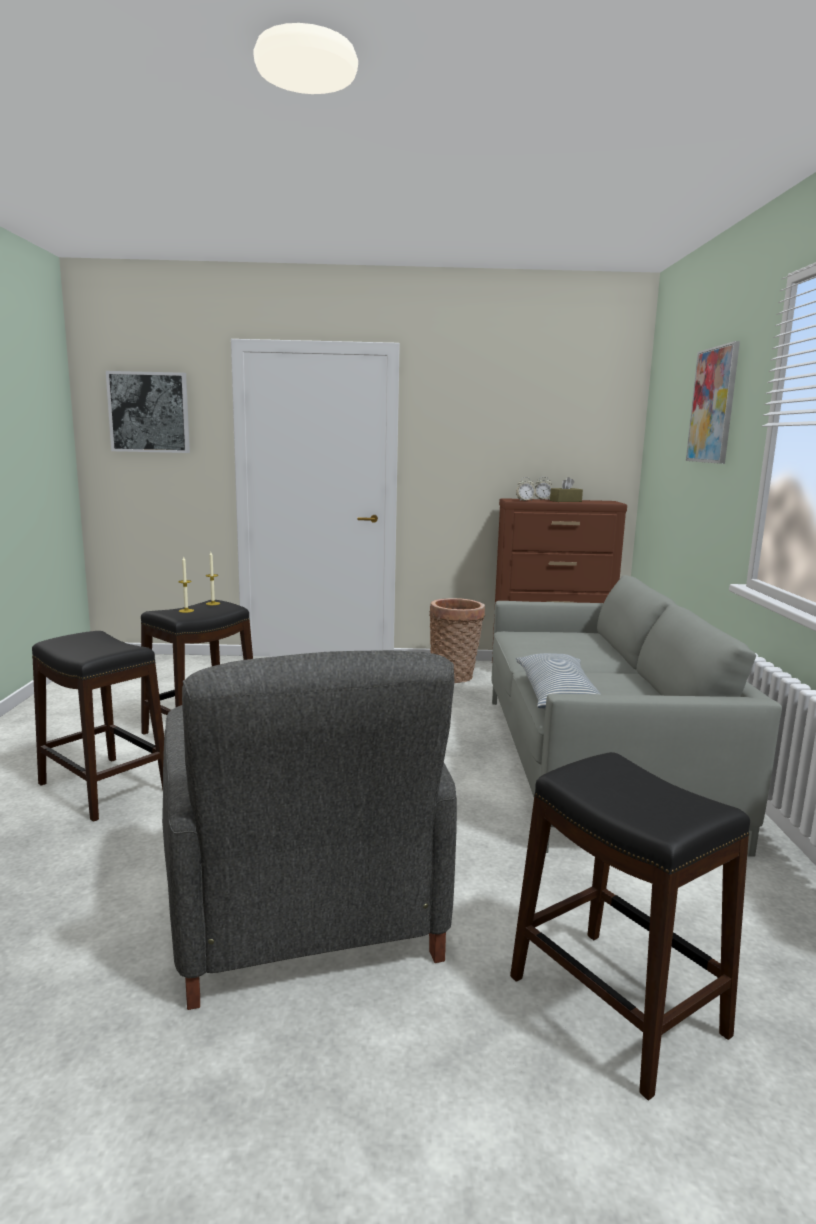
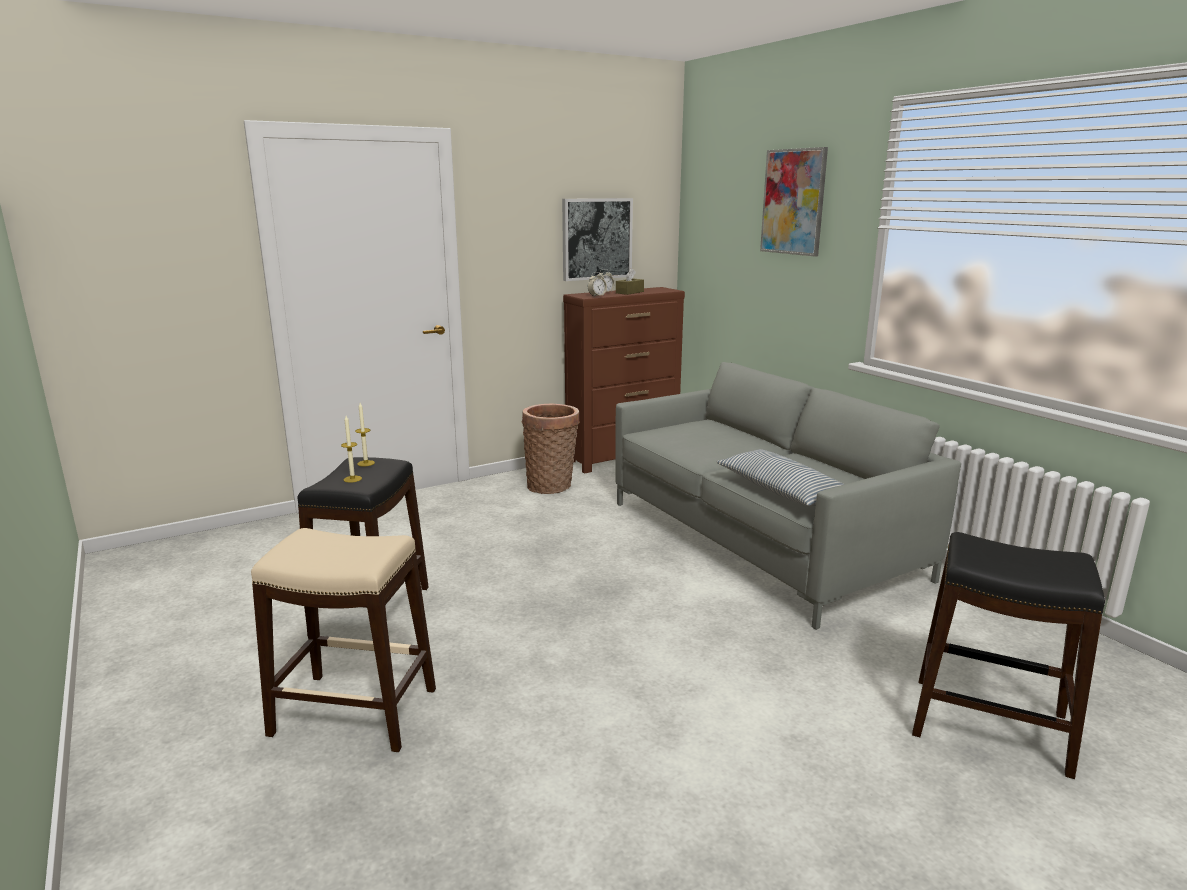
camera: 30 degrees left, 5 degrees up
(103, 788) = (354, 712): black stool -> beige stool
(149, 412) = (135, 220): picture -> picture (596, 239)
(304, 911) = (715, 752): grey armchair -> none

